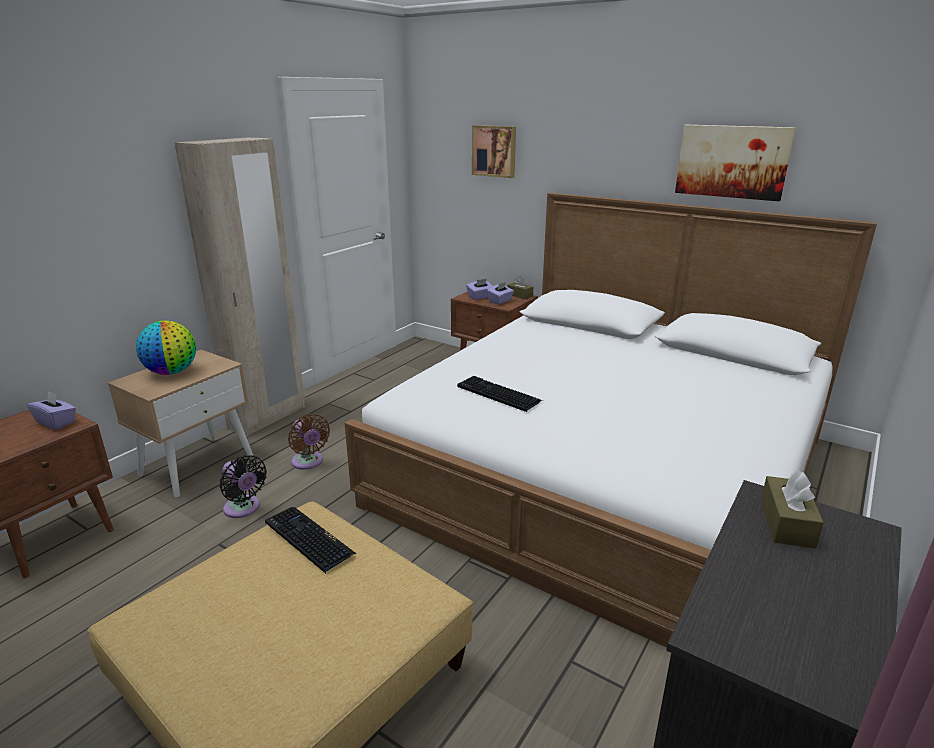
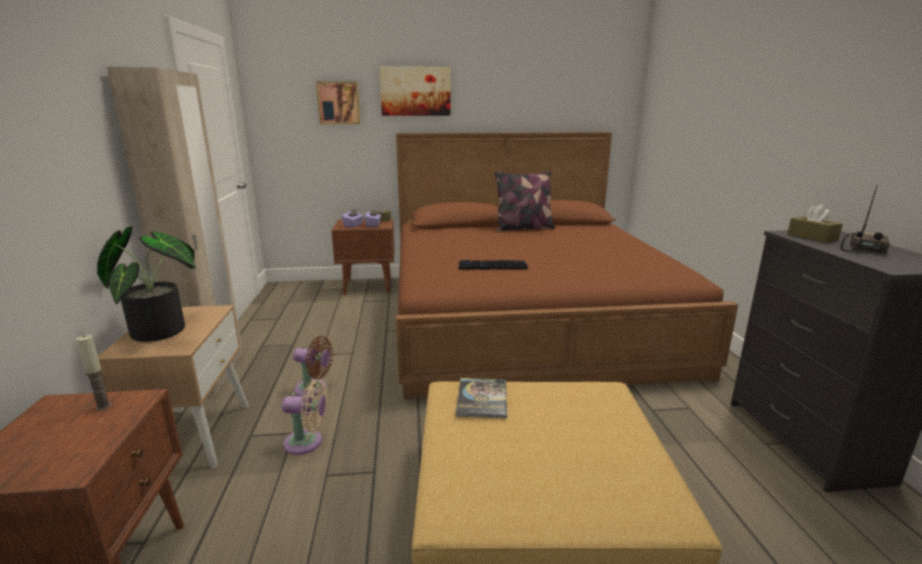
camera: 40 degrees left, 5 degrees down
(56, 422) = (103, 406): purple tissue box -> candle
(172, 372) = (165, 330): globe -> potted plant
(244, 509) = (307, 442): black fan -> beige fan
(308, 539) = (482, 398): keyboard -> book
(605, 469) = (525, 317): white bed -> brown bed
(649, 350) = (523, 228): none -> pillow
(732, 161) = (526, 101): picture -> picture (415, 91)
(797, 583) = (863, 249): none -> radio

